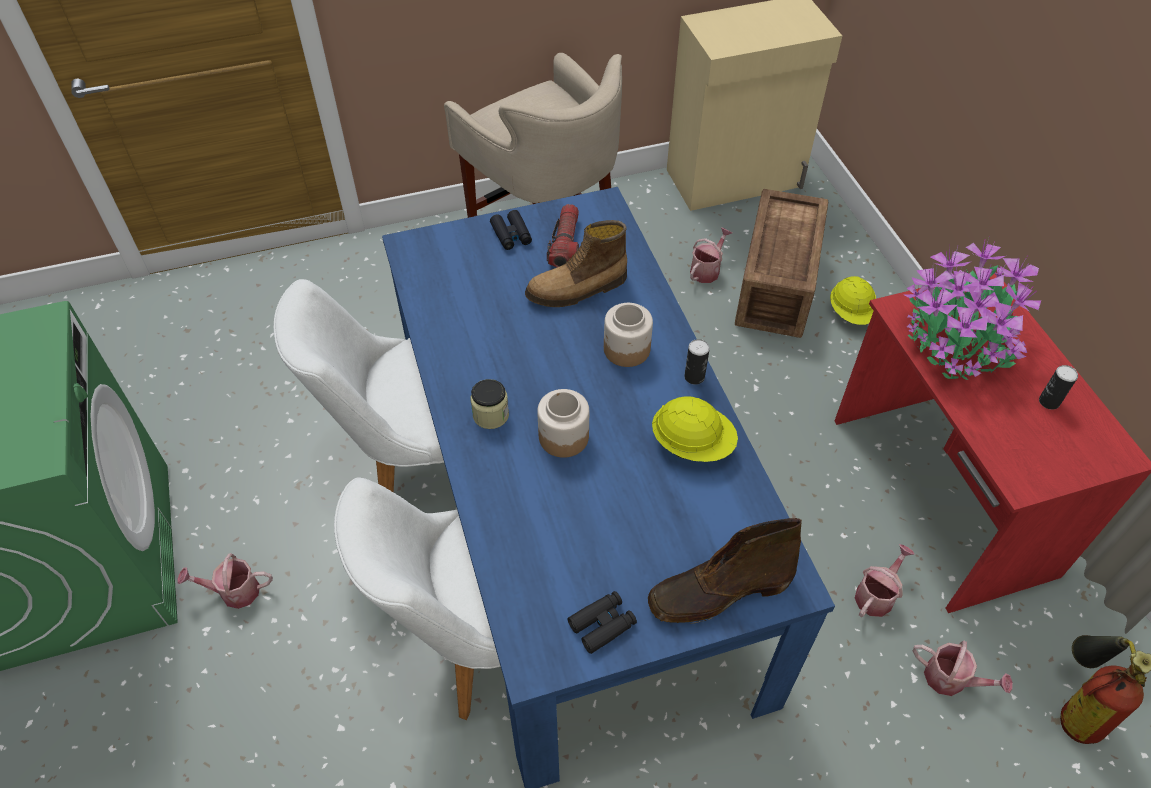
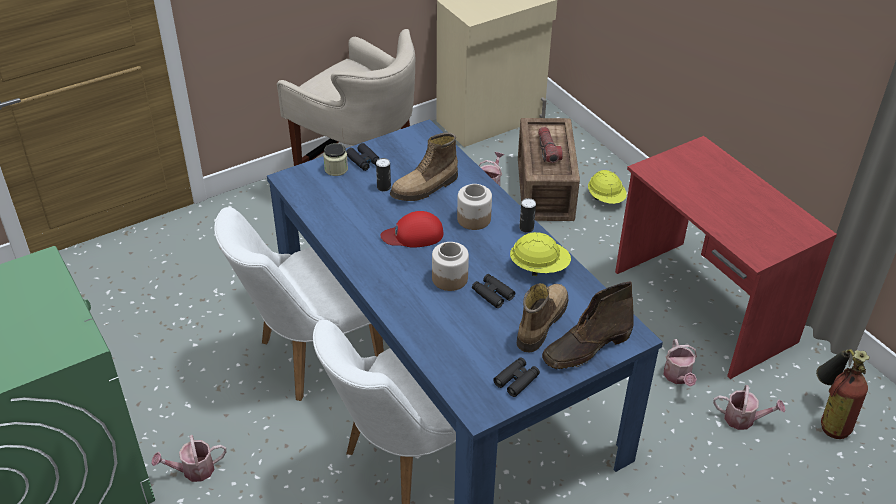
camera: 15 degrees left, 10 degrees down
(491, 415) = (393, 274): jar -> jar (336, 169)
(537, 359) = (413, 235): none -> red cap
(565, 244) = (405, 161): flashlight -> flashlight (548, 150)
(614, 474) = (492, 294): none -> black binoculars
(666, 534) = (540, 322): none -> boot
(877, 594) = (678, 377): watering can -> watering can turned 150 degrees clockwise
(956, 341) = (692, 181): potted plant -> none
(1049, 402) = (761, 207): can -> can (384, 187)

